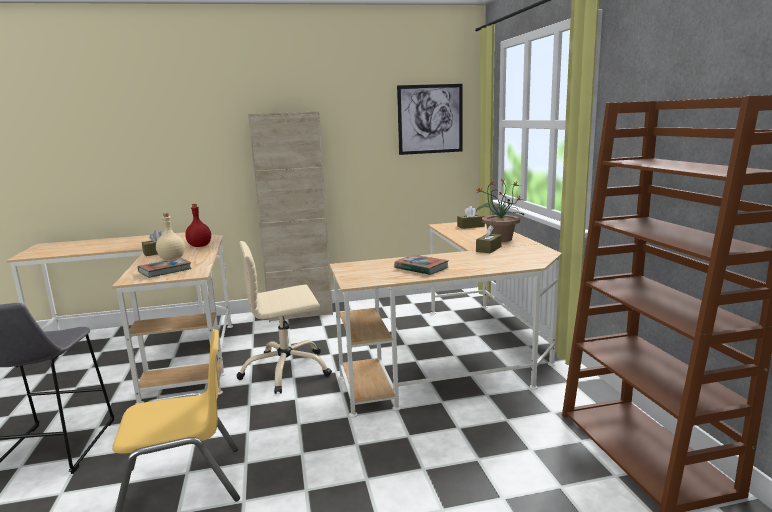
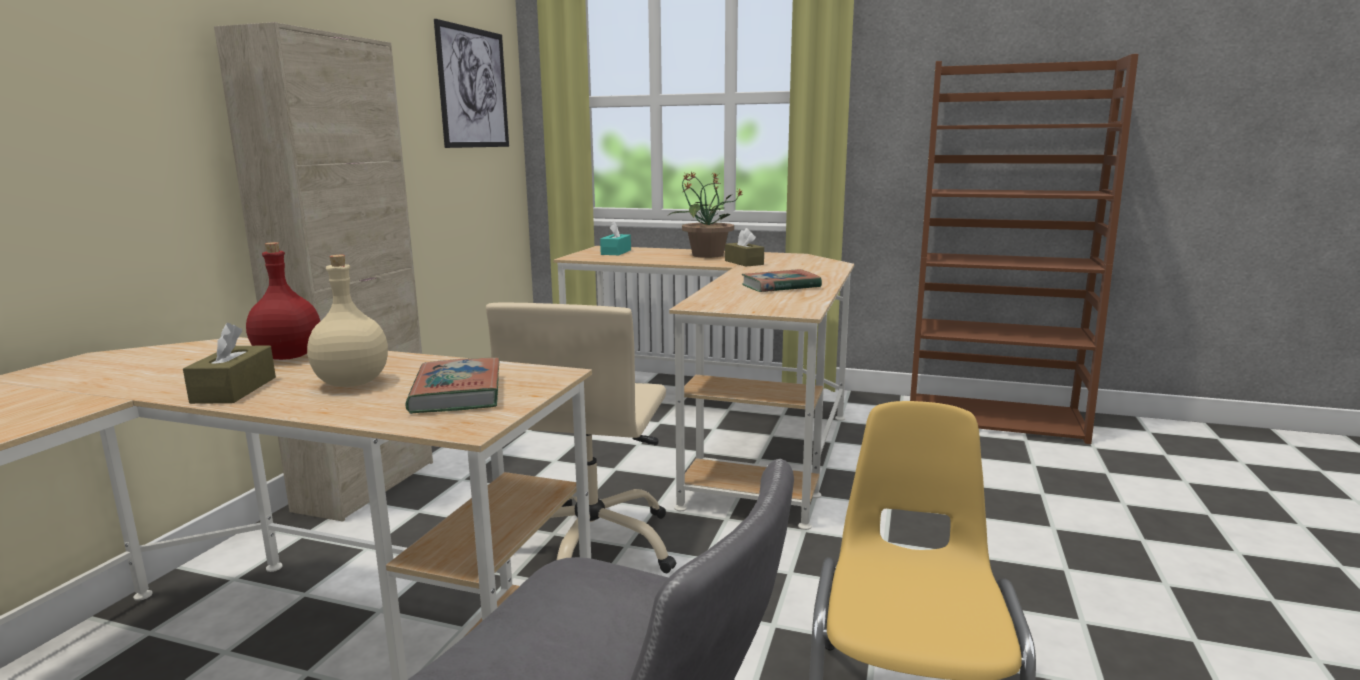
camera: 60 degrees left, 0 degrees up
(470, 226) = (616, 252): brown tissue box -> turquoise tissue box

